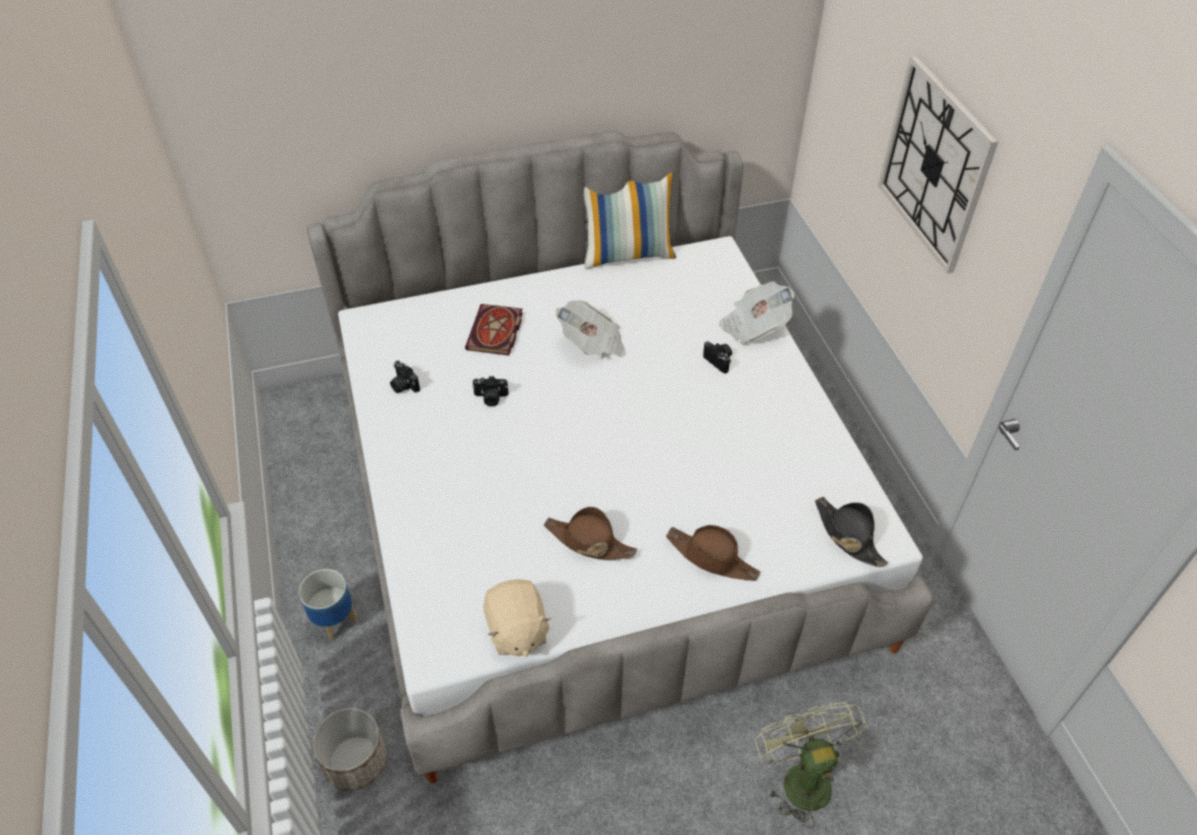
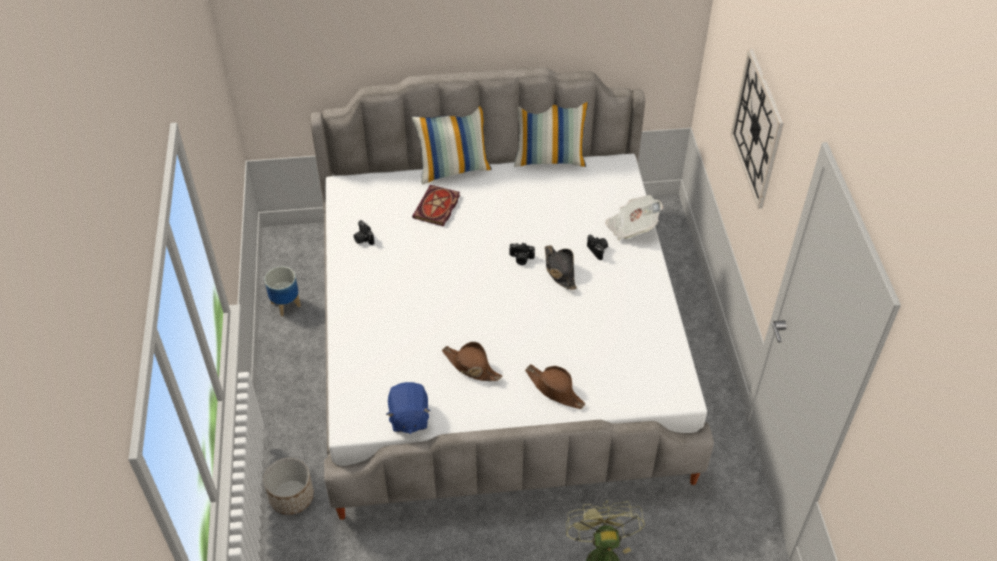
camera: 10 degrees right, 0 degrees up
(334, 621) = (291, 401): planter -> planter (285, 305)
(490, 398) = (423, 256): camera -> camera (521, 259)
(507, 281) = (454, 169): none -> pillow
(516, 631) = (408, 418): beige plush toy -> blue plush toy
(592, 344) = (506, 225): newspaper -> none
(847, 535) = (656, 388): black hat -> black hat (559, 270)

